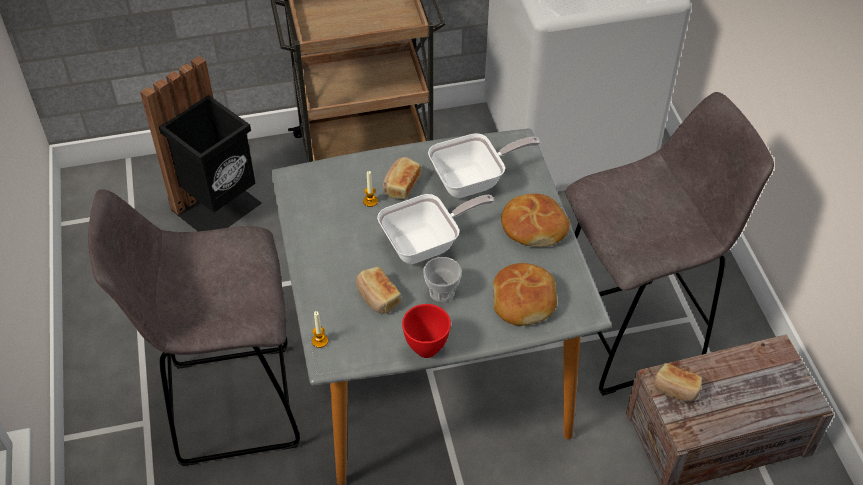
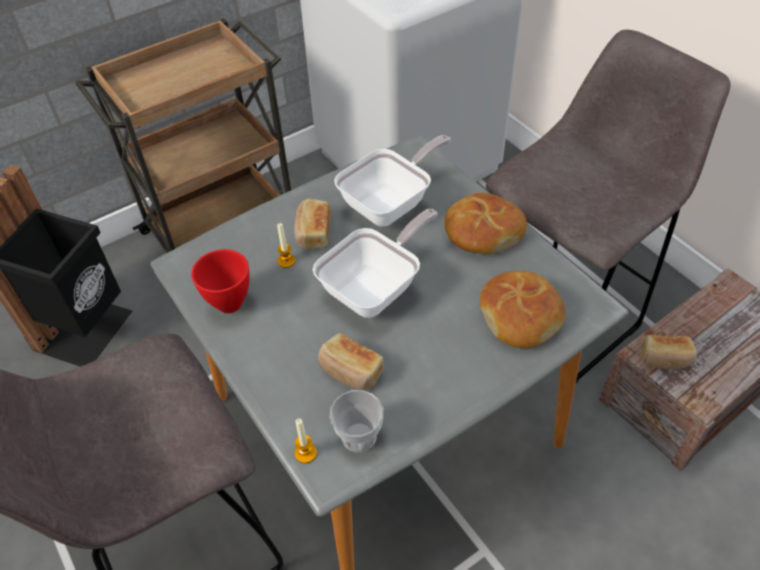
camera: 20 degrees left, 0 degrees up
(427, 348) = (443, 413): red bowl -> red bowl (230, 302)
(442, 292) = (423, 338): cup -> cup (359, 436)

